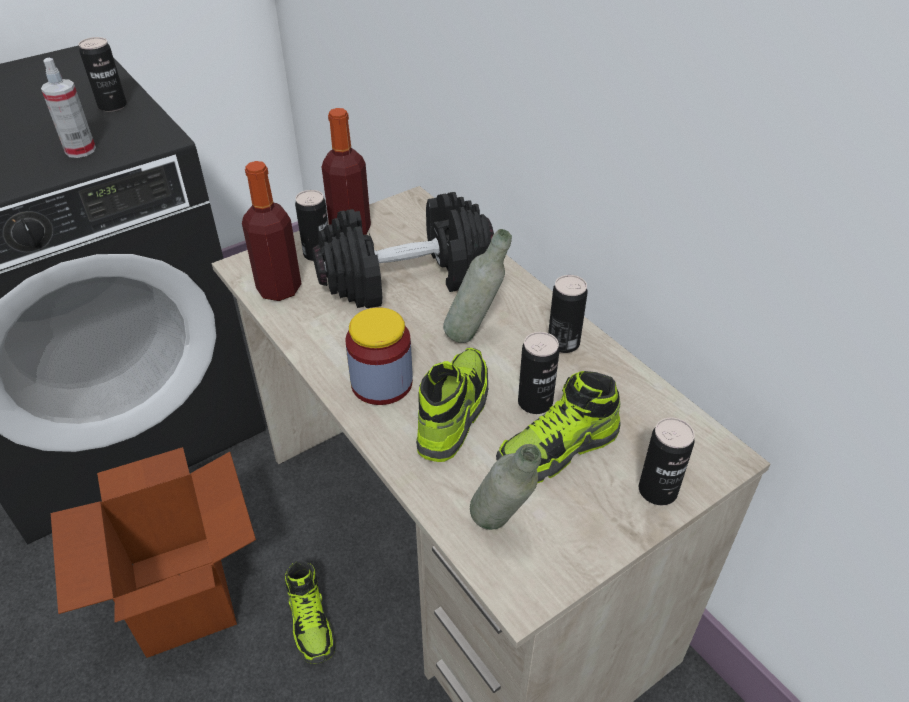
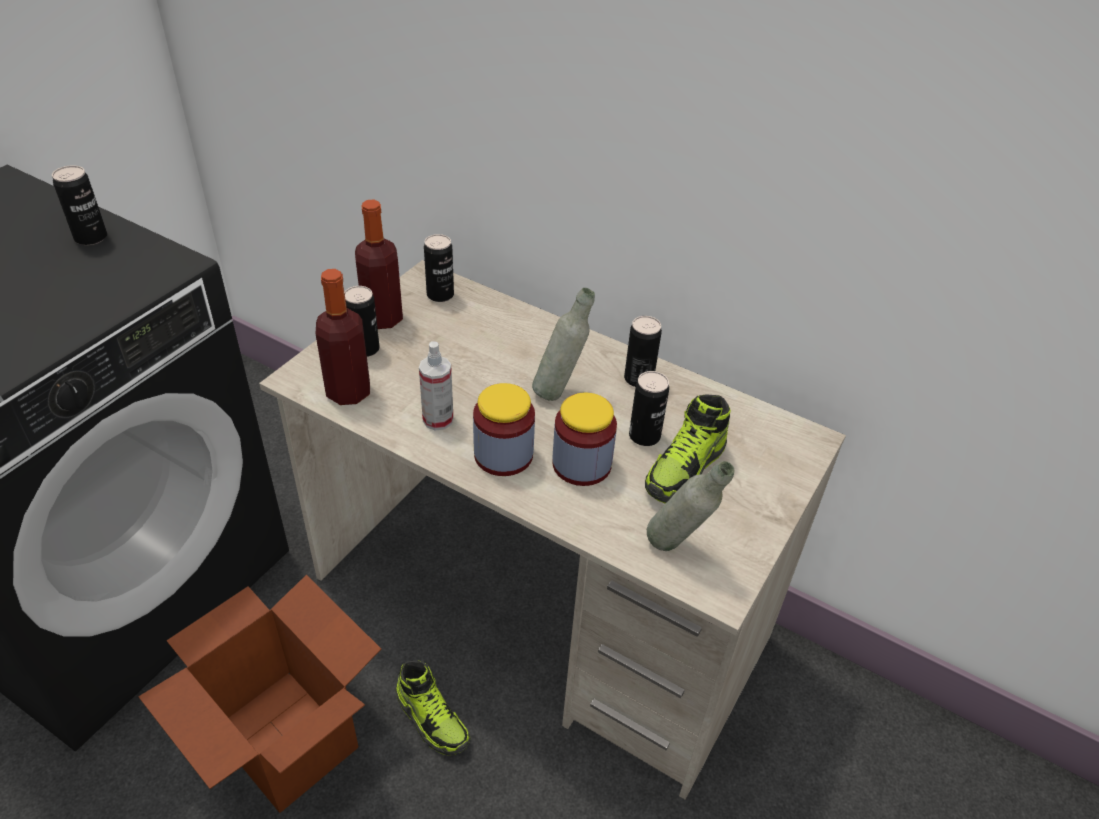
camera: 25 degrees left, 0 degrees up
(80, 150) = (94, 293): spray bottle -> spray bottle (438, 419)
(406, 278) = (465, 353): black dumbbell -> none
(452, 413) = (581, 464): shoe -> jar
(657, 491) = (777, 480): can -> can (440, 295)

